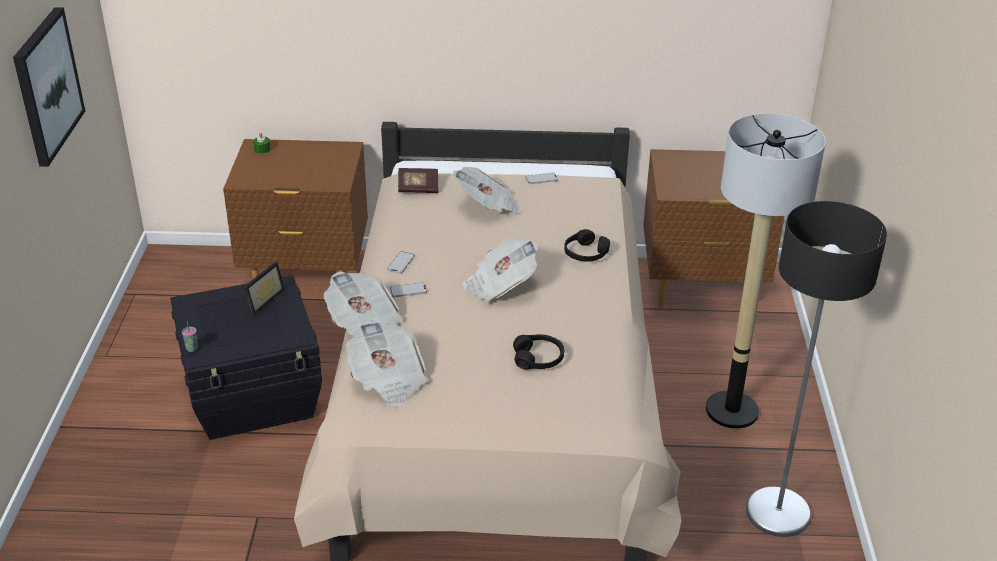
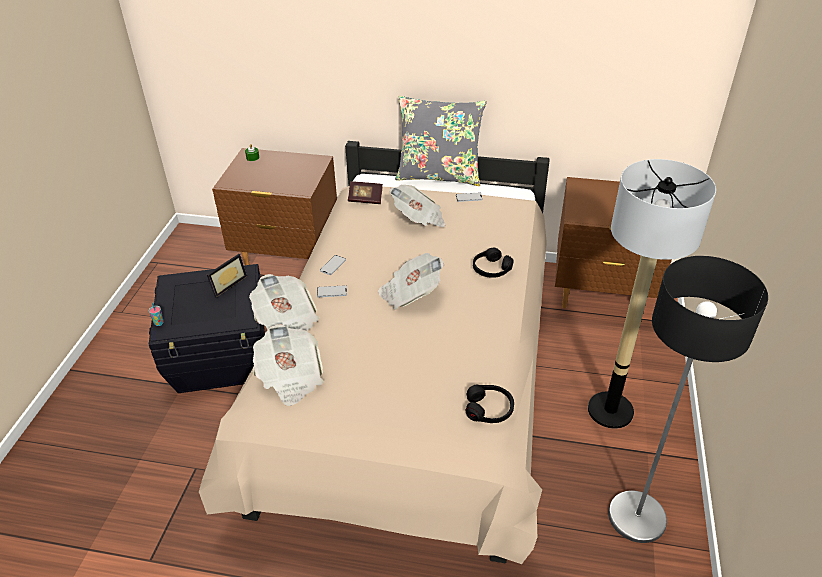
camera: 10 degrees right, 5 degrees up
(47, 86) = (55, 98): picture -> none
(498, 157) = (439, 175): none -> grey pillow
(538, 358) = (427, 369): black headphones -> black headphones (489, 409)

